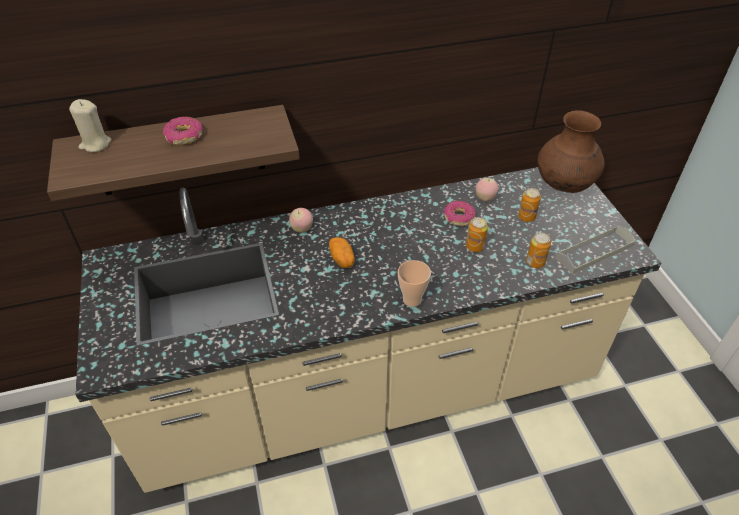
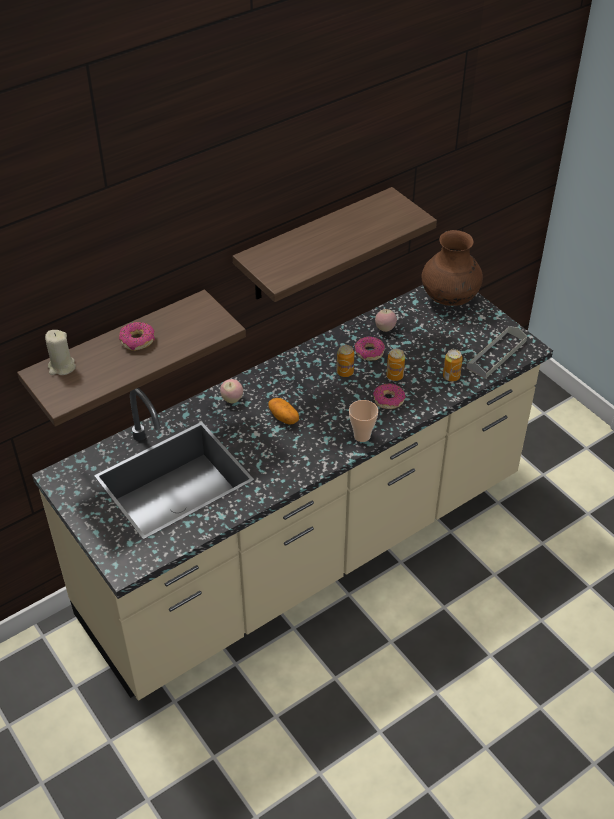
camera: 20 degrees left, 0 degrees up
(420, 90) = (314, 246): none -> shelf
(457, 269) = (388, 400): none -> donut
(526, 217) = (428, 337): can -> can (345, 372)

